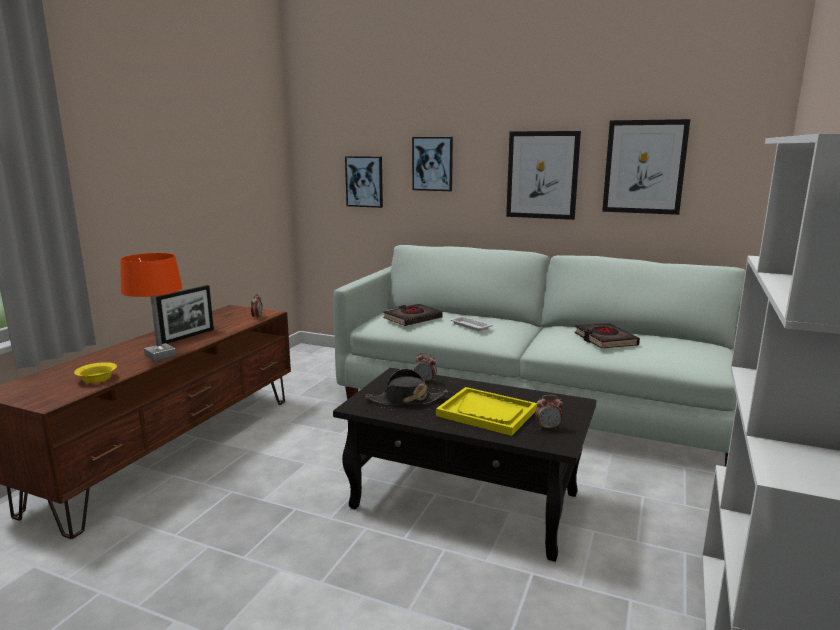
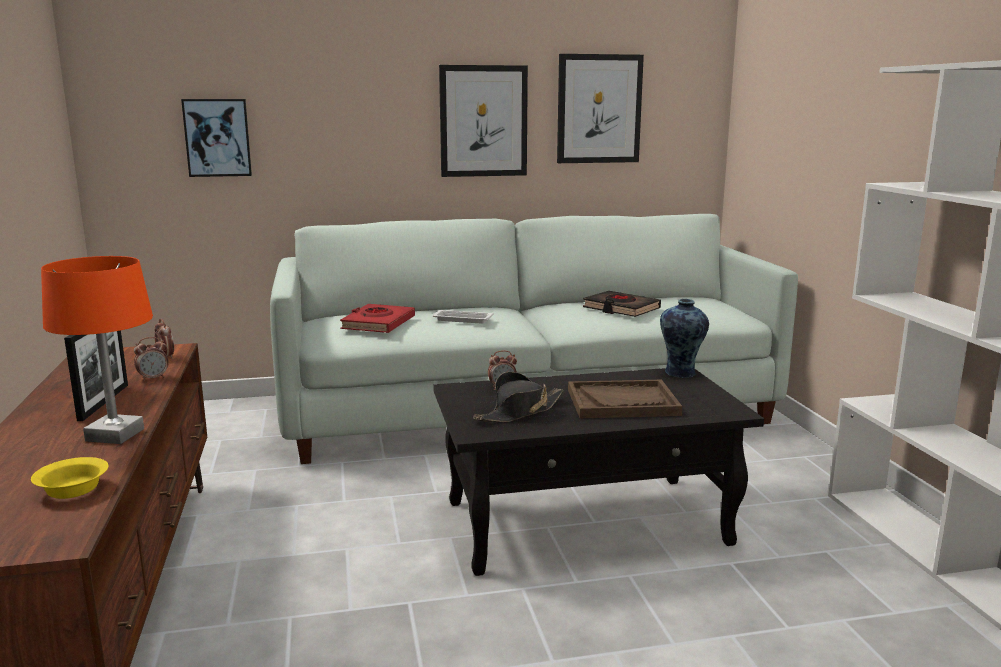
camera: 35 degrees left, 0 degrees up
(412, 319) = (378, 324): black book -> red book
(432, 164) = (329, 109): picture -> none
(487, 413) = (622, 402): yellow tray -> brown tray
(547, 427) = (698, 400): alarm clock -> alarm clock (153, 378)
(575, 403) = (681, 373): none -> vase

